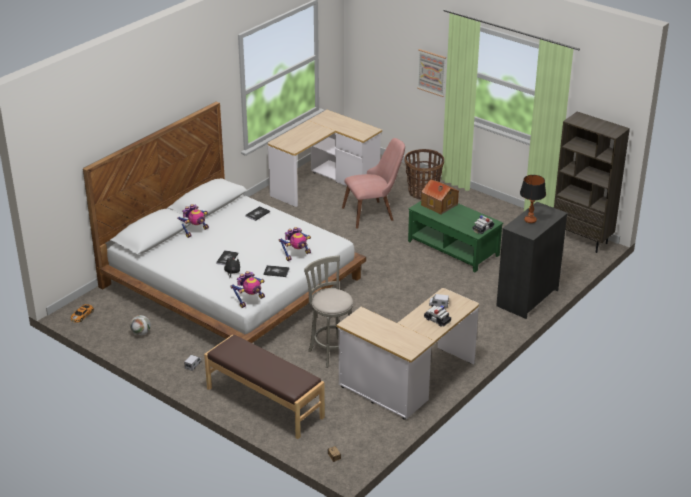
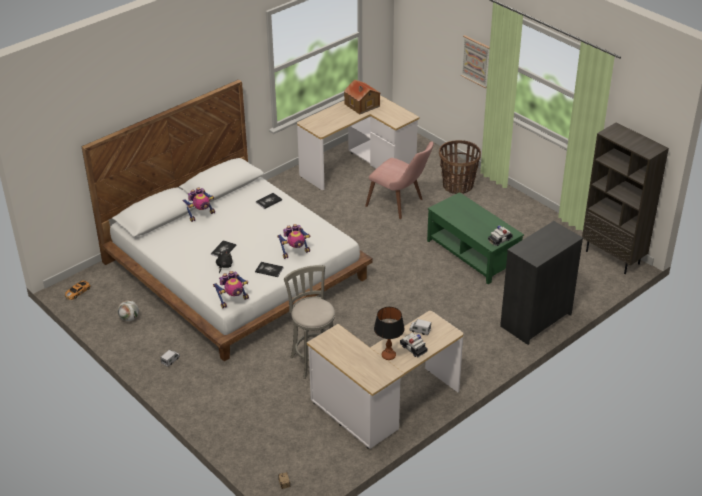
camera: 10 degrees right, 5 degrees up
(264, 403) = (230, 412): brown bench -> none
(374, 213) = (400, 204): pink chair -> pink chair turned 45 degrees clockwise
(439, 205) = (461, 207): toy house -> toy house (362, 105)
(530, 220) = (539, 243): table lamp -> table lamp (388, 356)

